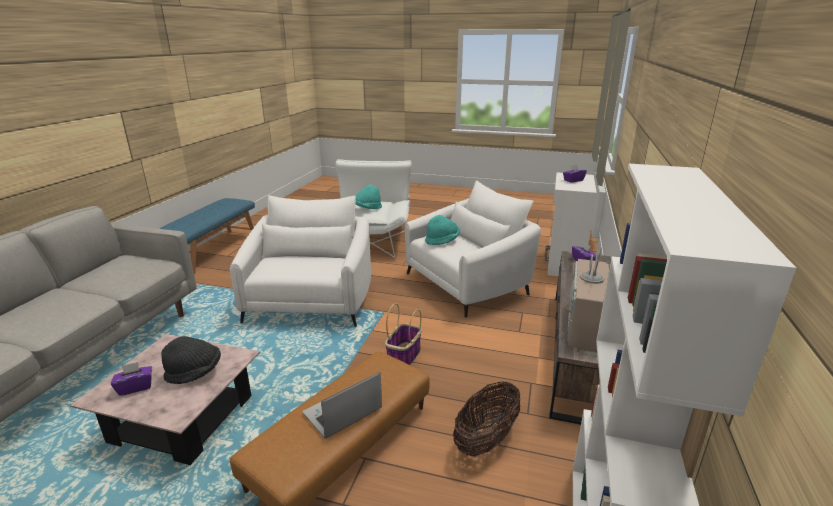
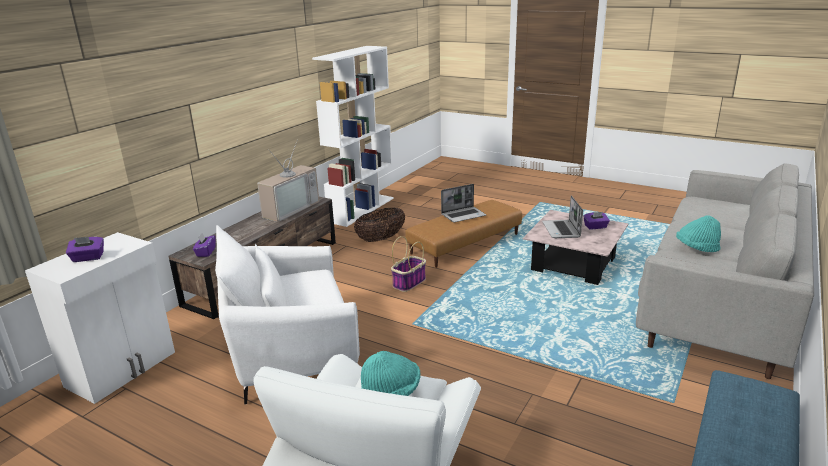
camera: 165 degrees left, 0 degrees up
(195, 373) = (561, 230): black hat -> laptop
(310, 302) = (496, 348): white armchair -> none
(442, 241) = (317, 300): turquoise hat -> turquoise hat (696, 248)

